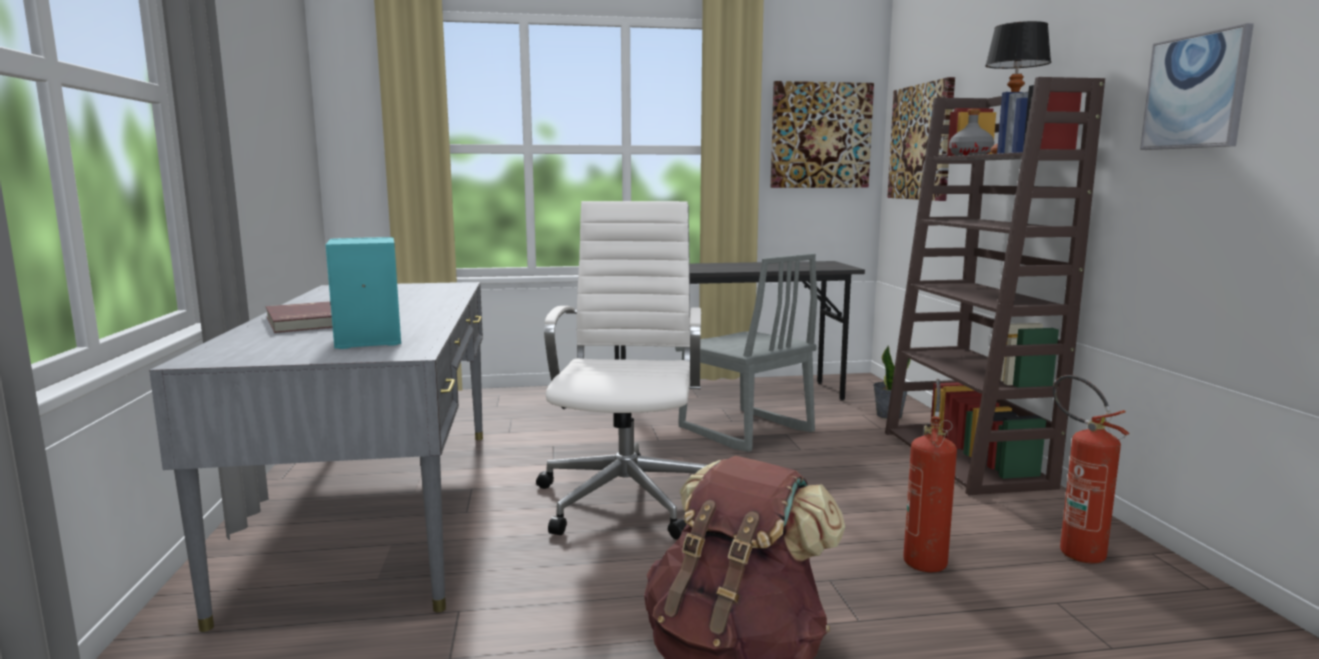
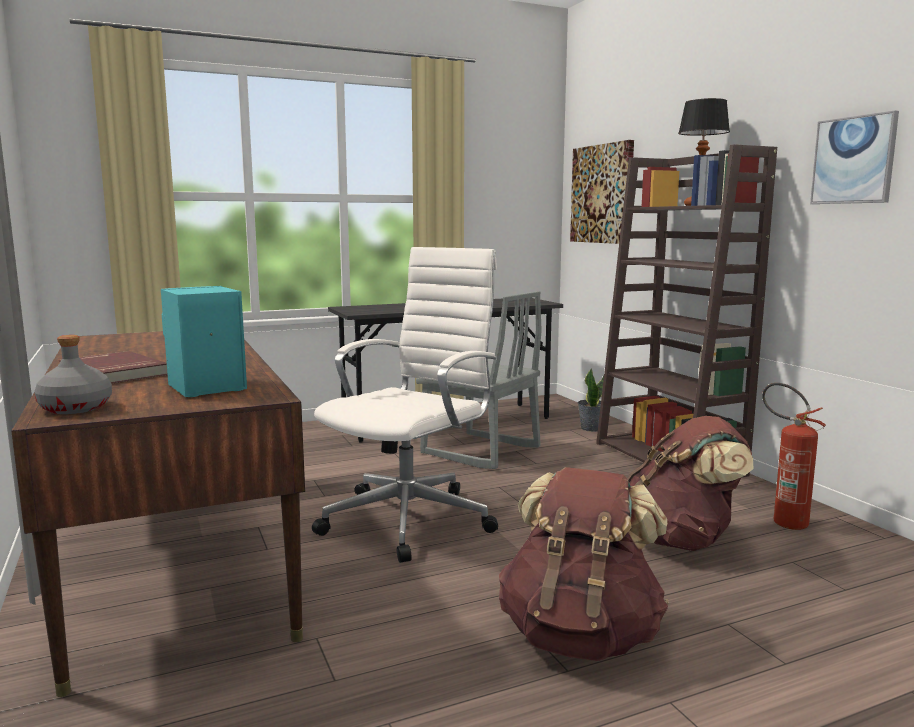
camera: 15 degrees left, 0 degrees up
(378, 508) = (174, 556): grey desk -> brown desk
(628, 497) = (412, 518): white office chair -> white office chair turned 45 degrees clockwise
(820, 135) = (511, 187): picture -> none
(925, 558) = (682, 540): fire extinguisher -> brown backpack
(970, 155) = (662, 206): grey bottle -> grey bottle (75, 408)

